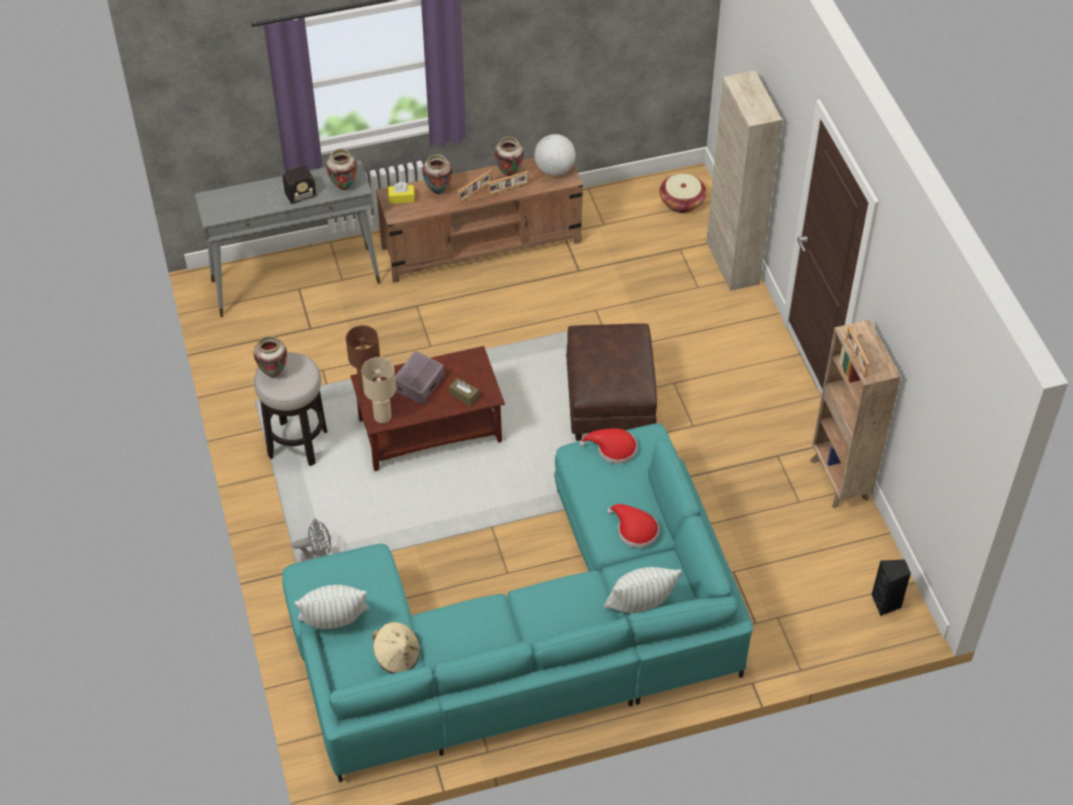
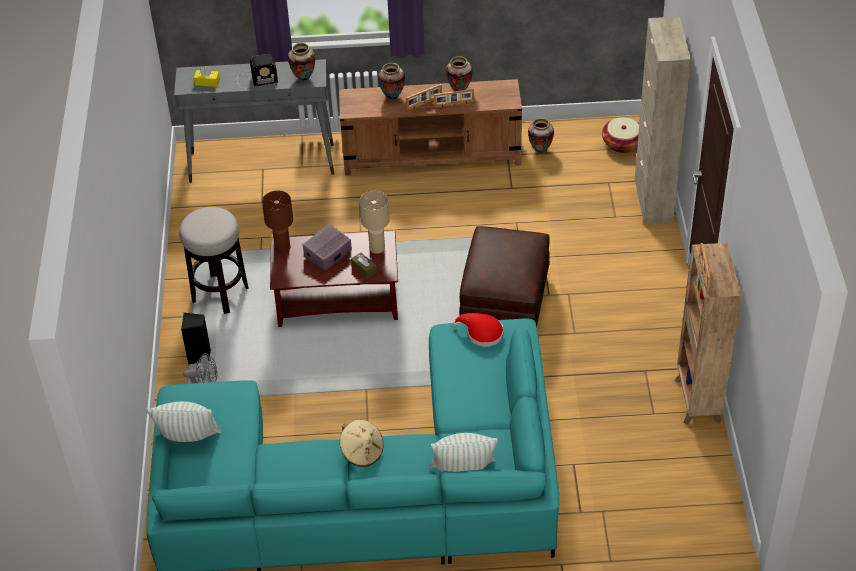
camera: 15 degrees right, 5 degrees down
(273, 373) = (197, 221): vase -> vase (540, 150)
(383, 416) = (287, 276): beige table lamp -> beige table lamp (377, 248)
(397, 656) = (233, 476): beige hat -> beige hat (362, 452)
(401, 198) = (358, 99): yellow tissue box -> yellow tissue box (207, 82)
(554, 169) = (500, 93): globe -> none
(634, 530) = (479, 405): red hat -> none
(886, 603) = (710, 516): black speaker -> black speaker (199, 357)

